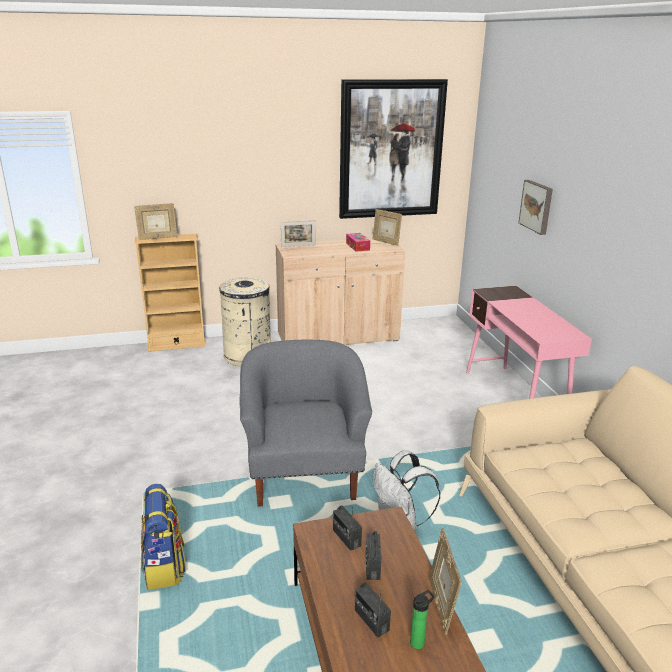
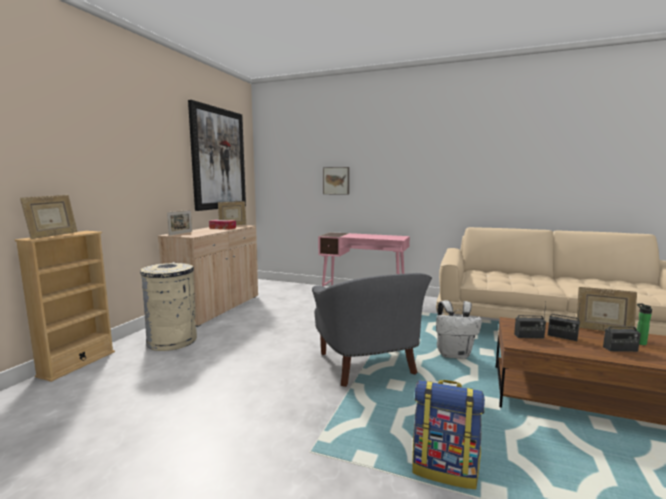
camera: 55 degrees left, 15 degrees down
(305, 472) = (368, 366): grey armchair -> grey armchair turned 135 degrees counterclockwise

